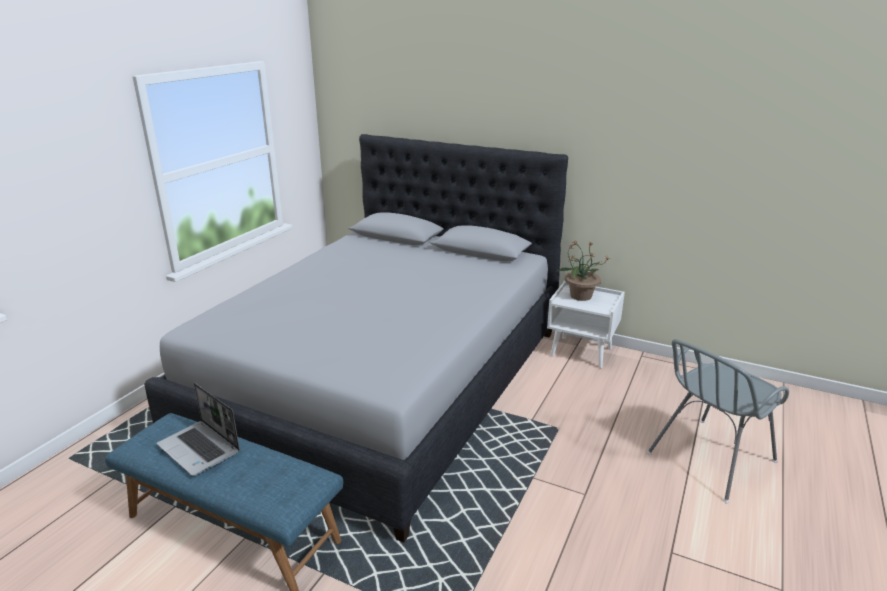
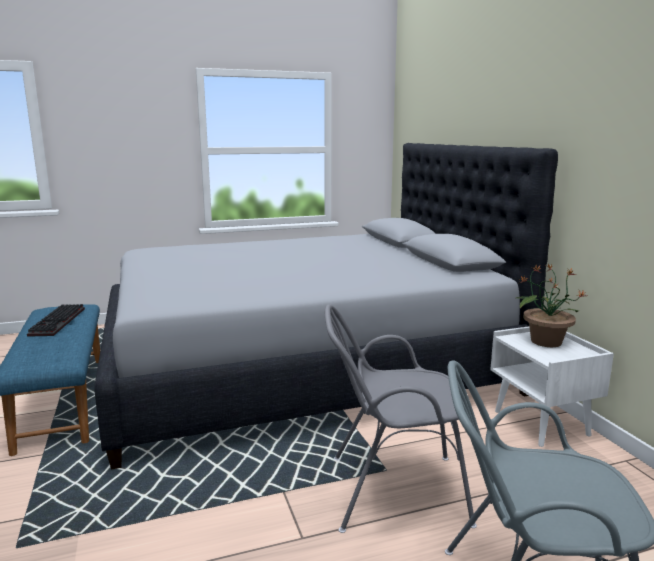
camera: 45 degrees right, 10 degrees down
(200, 449) = (59, 322): laptop -> keyboard
(579, 438) = (391, 490): none -> grey chair

